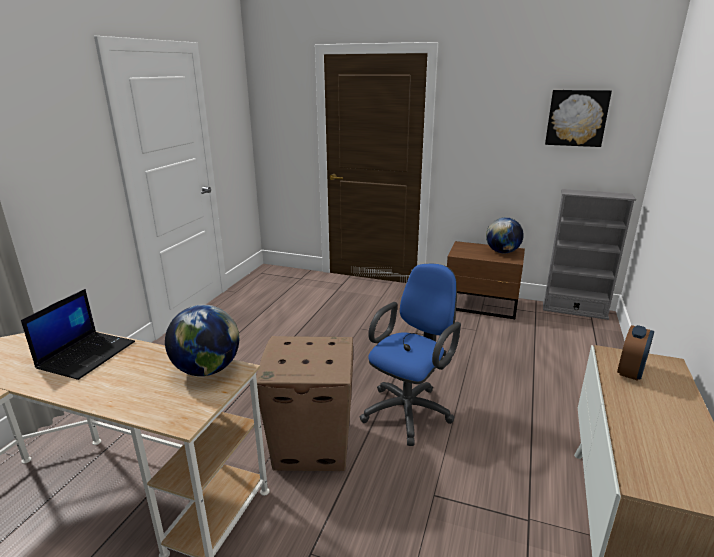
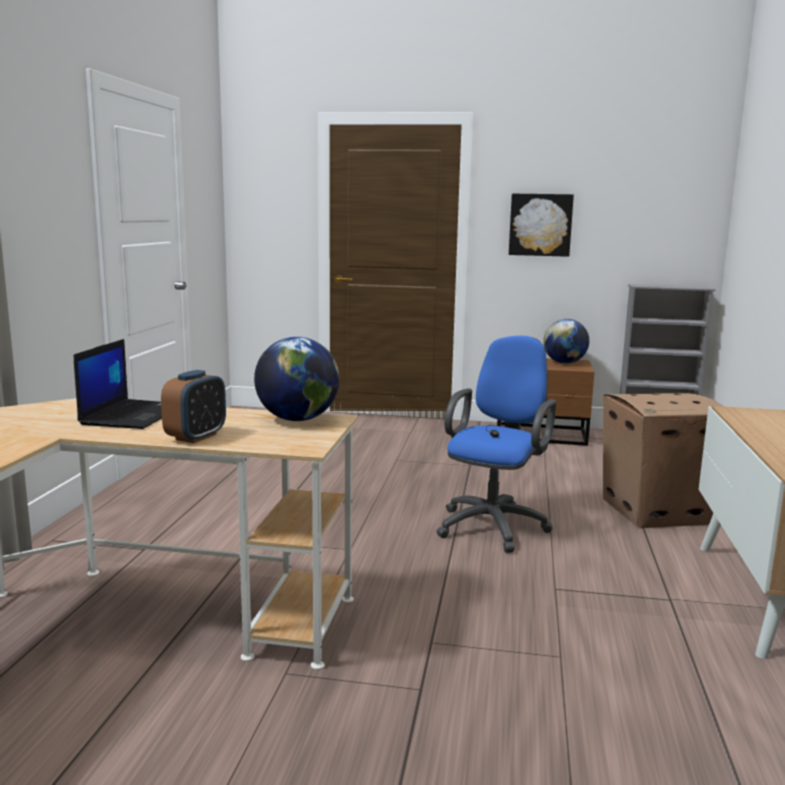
camera: 10 degrees left, 10 degrees down
(313, 445) = (388, 559): cardboard box -> cardboard box (656, 511)
(576, 118) = (639, 200): picture -> picture (540, 225)
(630, 371) = (757, 419): alarm clock -> alarm clock (196, 437)

